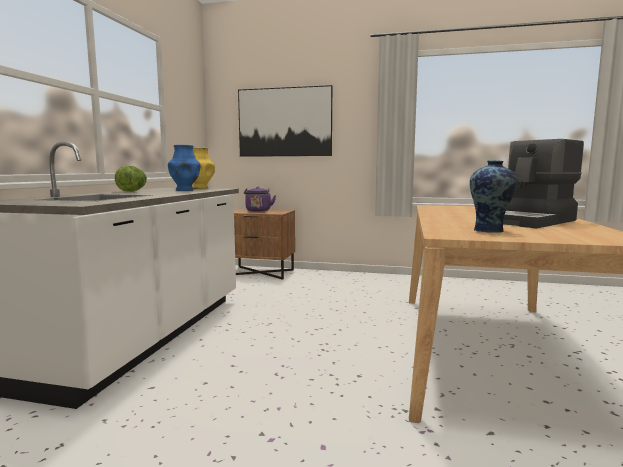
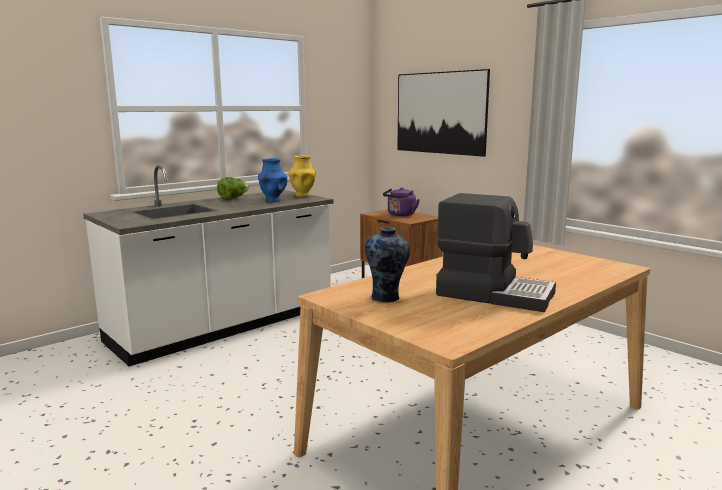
camera: 35 degrees right, 5 degrees up
(532, 221) = (494, 293): coffee machine -> coffee machine turned 150 degrees counterclockwise

